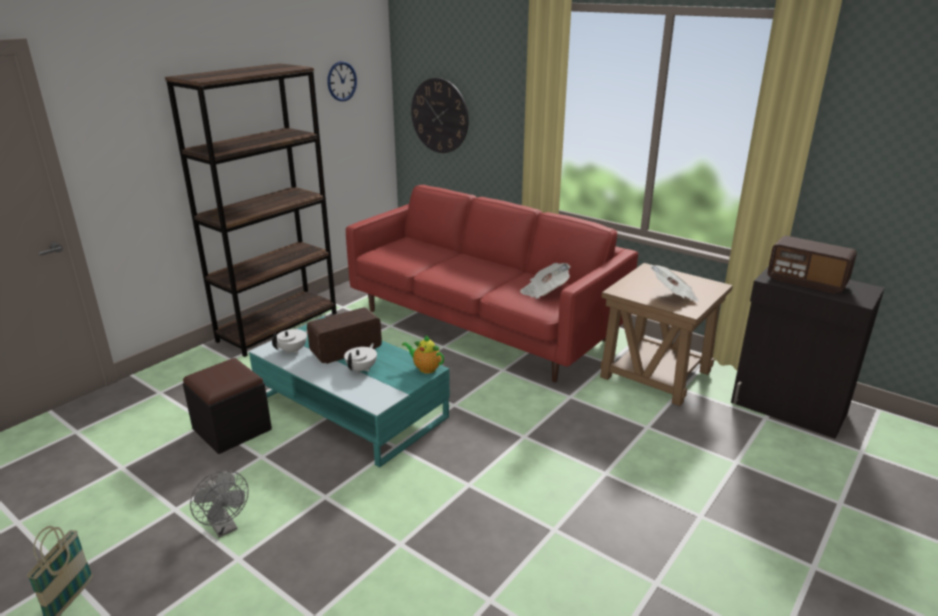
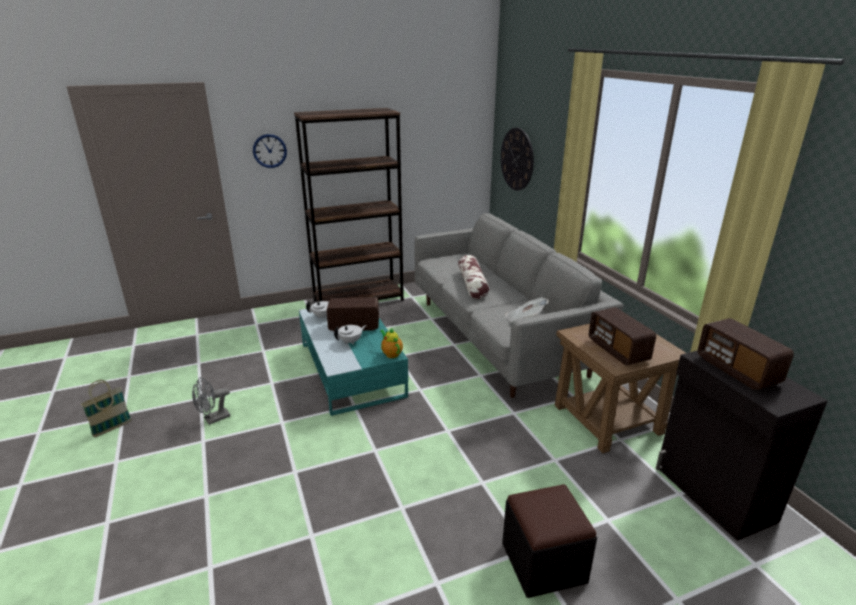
camera: 30 degrees right, 0 degrees up
(225, 528) = (213, 419): grey fan -> grey fan turned 60 degrees clockwise
(232, 429) = (272, 360): black ottoman -> black ottoman (543, 562)
(342, 81) = (444, 124): wall clock -> wall clock (269, 151)
(451, 269) = (472, 284): none -> pillow
(483, 326) = (498, 337): red sofa -> grey sofa
(673, 296) = (618, 350): newspaper -> radio

